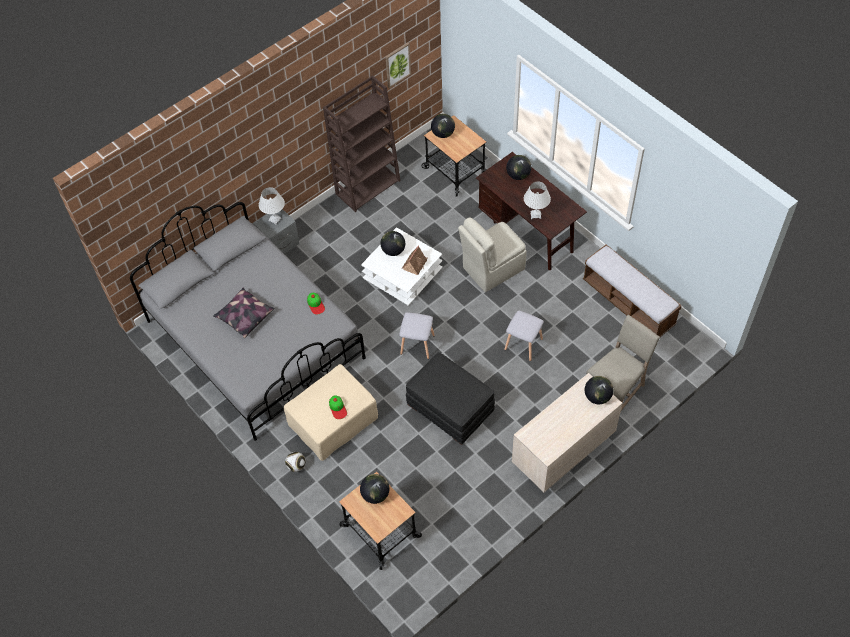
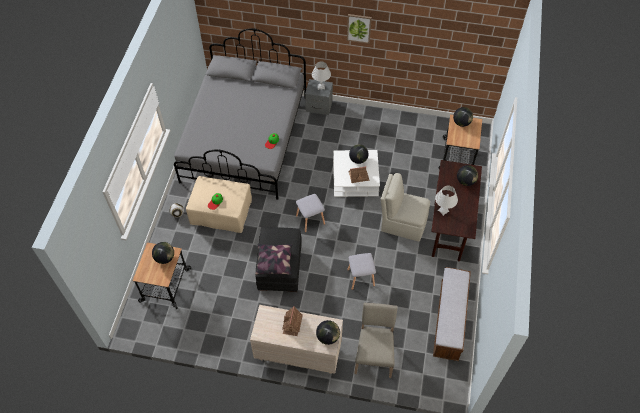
camera: 50 degrees right, 0 degrees up
(244, 317) = (234, 115): pillow -> pillow (274, 262)
(368, 186) = (401, 120): brown bookcase -> none
(397, 64) = (463, 54): picture -> picture (359, 28)
(559, 418) = (292, 324): none -> toy house
(616, 388) = (374, 355): beige chair -> beige chair turned 90 degrees counterclockwise

